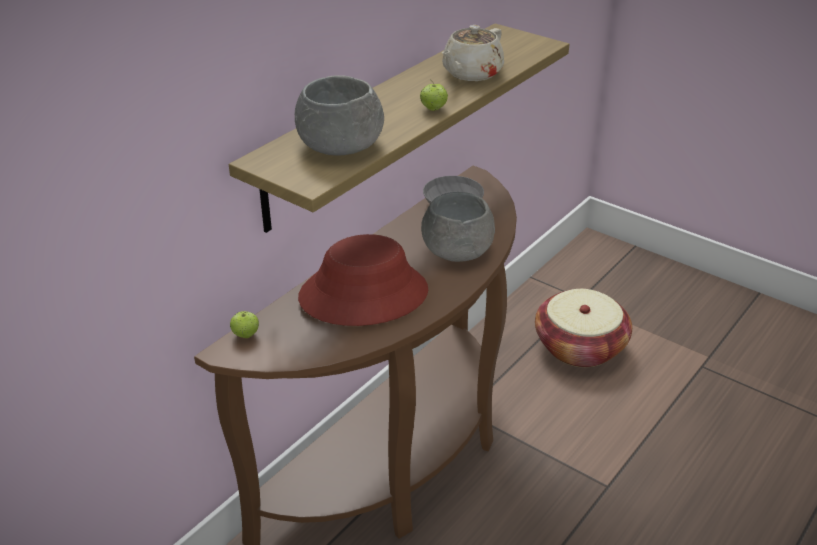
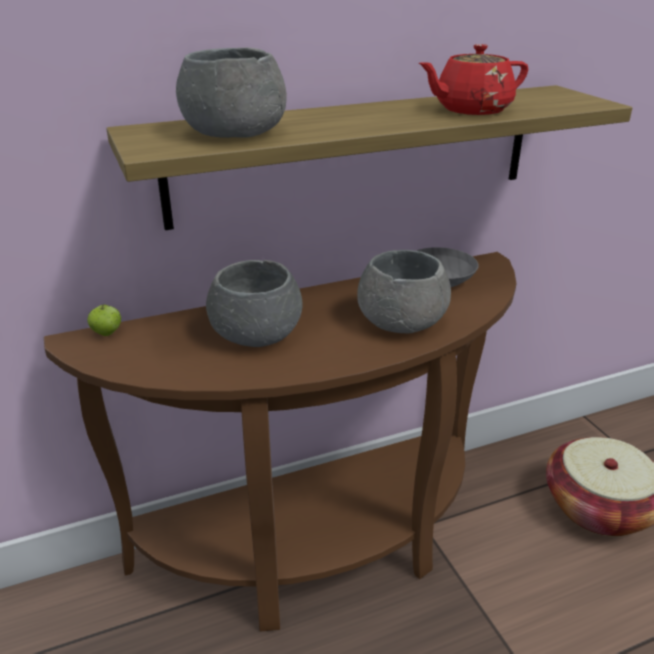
camera: 30 degrees right, 5 degrees down
(363, 294) = (257, 332): red hat -> grey bowl
(433, 109) = (382, 125): apple -> none
(471, 73) = (471, 110): beige teapot -> red teapot

